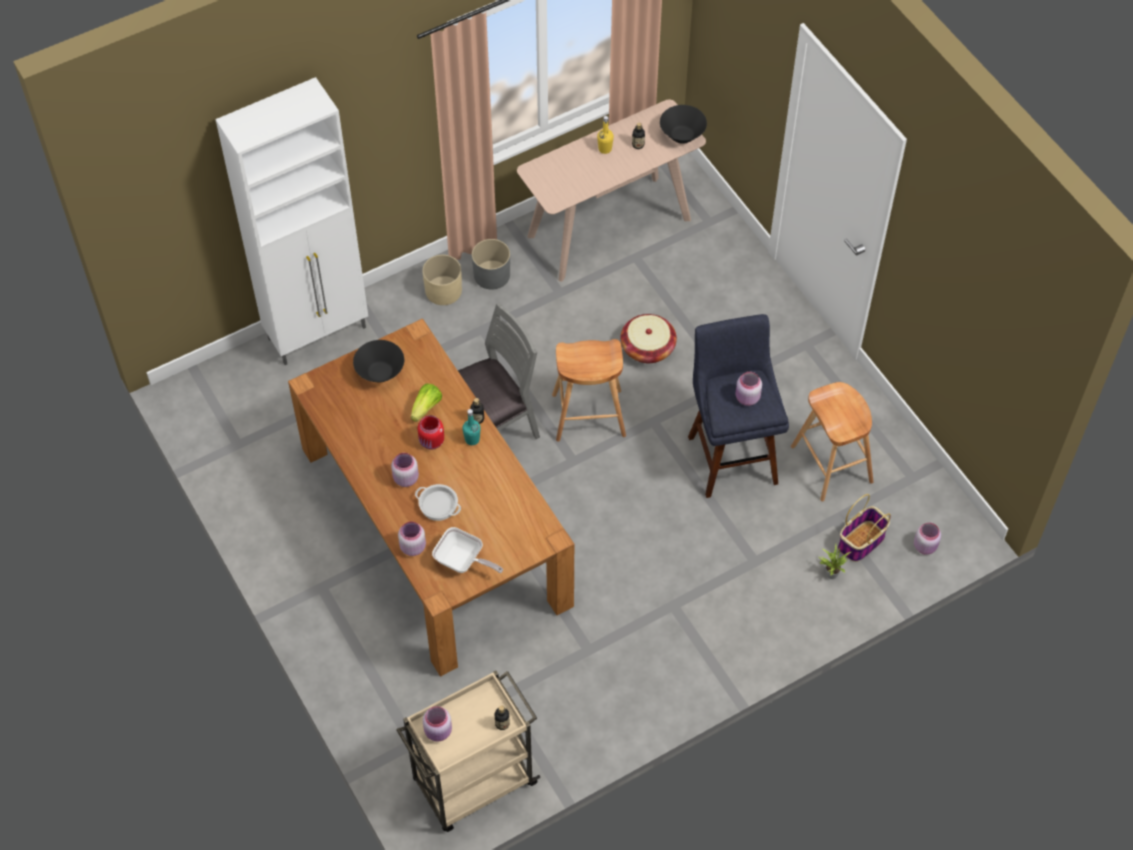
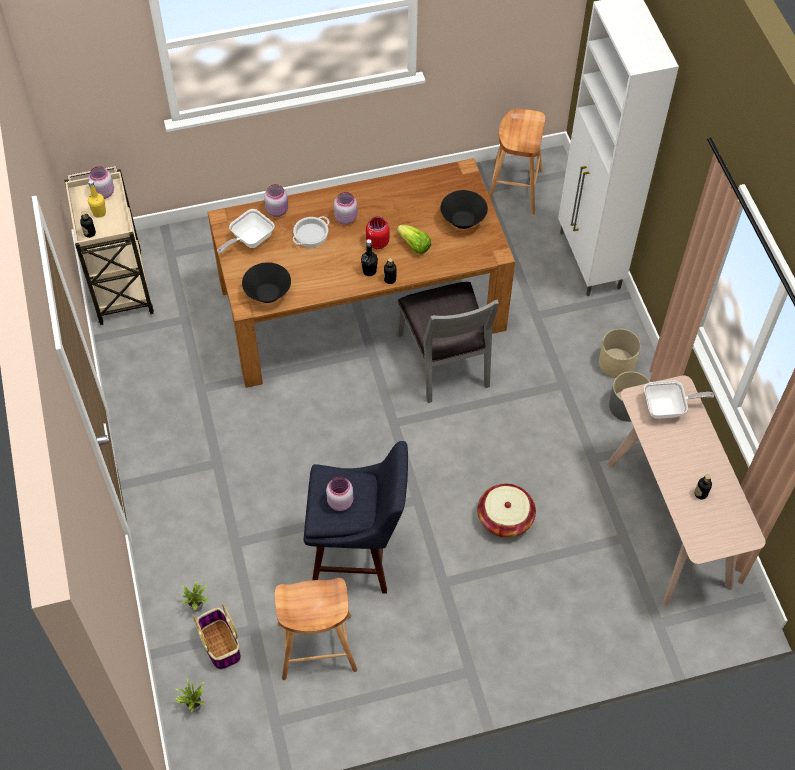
camera: 105 degrees right, 0 degrees up
(472, 439) = (369, 271): turquoise bottle -> black bottle
(557, 178) = (667, 408): none -> frying pan
(589, 415) = (440, 448): brown stool -> brown stool (514, 189)
(605, 149) = (700, 461): yellow bottle -> yellow bottle (99, 212)
(682, 135) = (707, 541): black bowl -> black bowl (267, 294)
(925, 546) = (193, 705): pink jar -> potted plant

